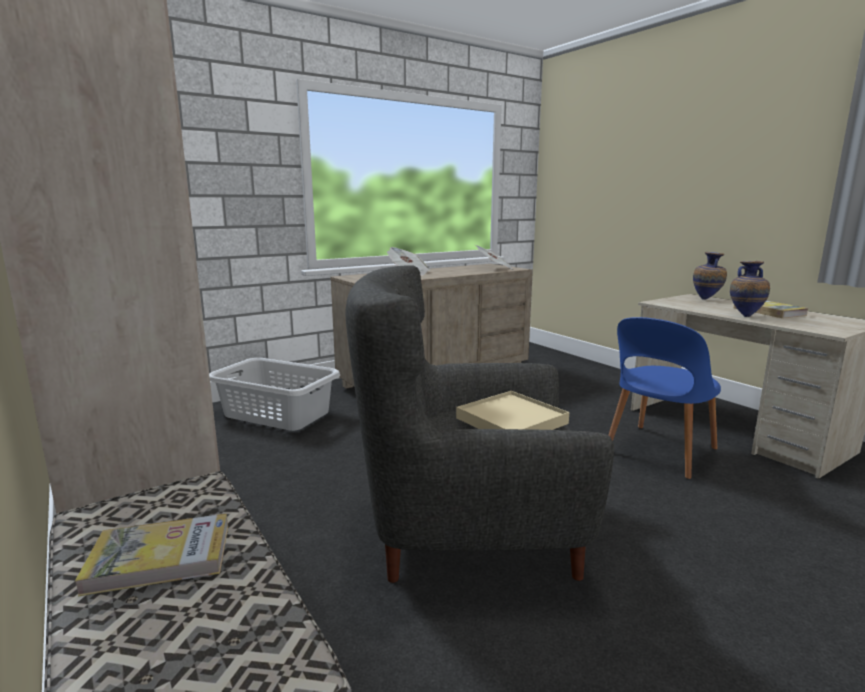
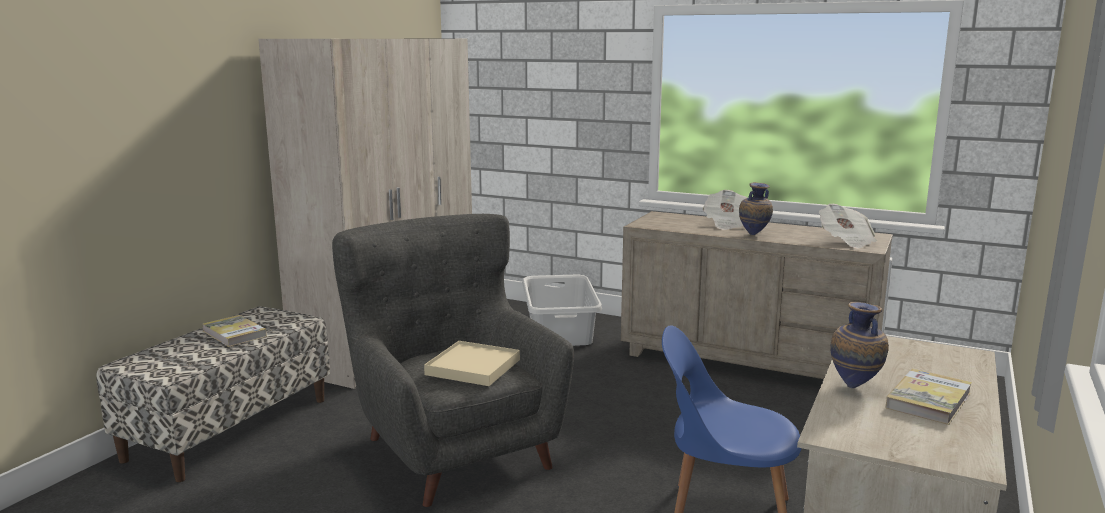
camera: 60 degrees right, 0 degrees up
(706, 299) = (956, 362): vase -> vase (754, 235)

